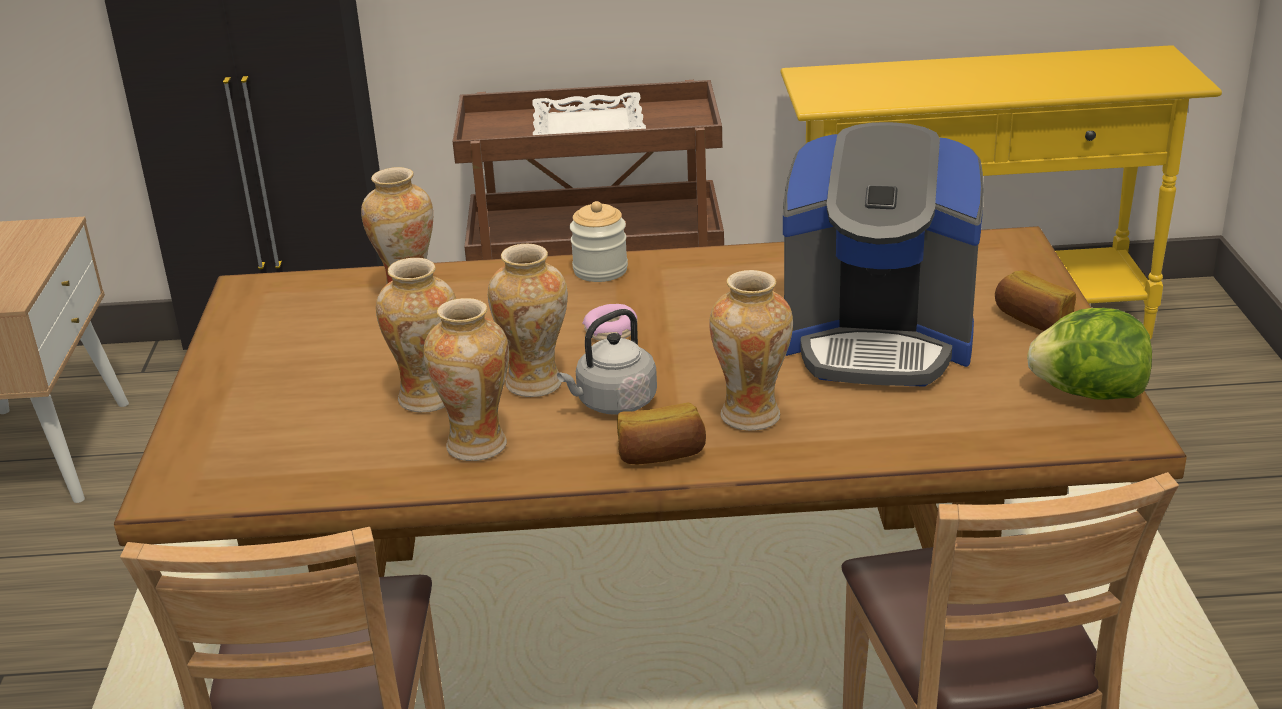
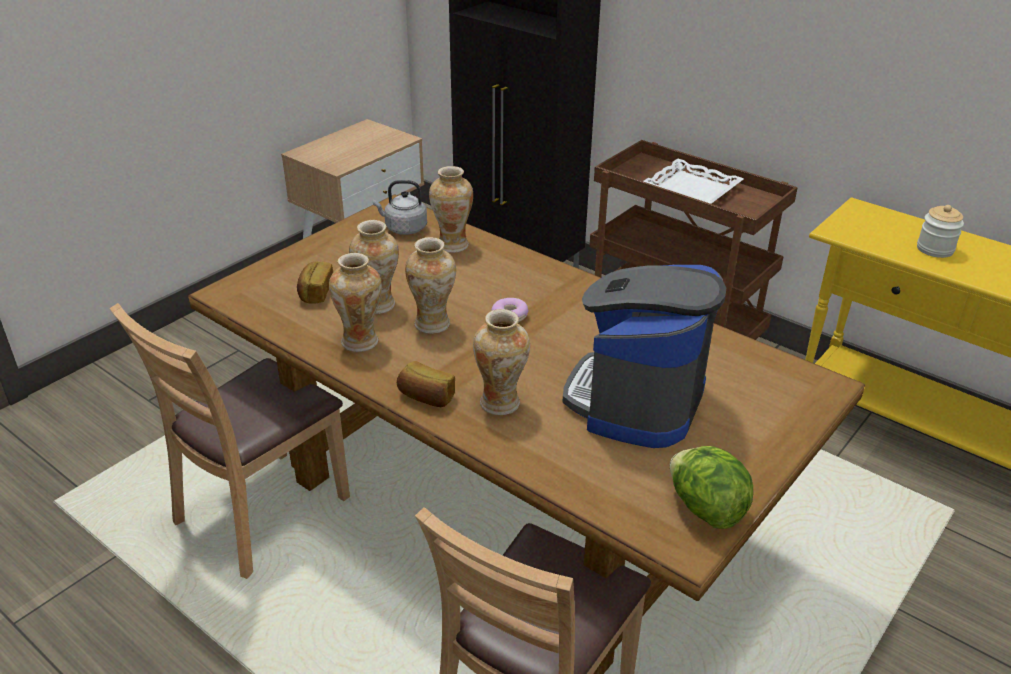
camera: 40 degrees right, 5 degrees up
(600, 270) = (559, 278): jar -> jar (935, 249)
(613, 403) = (449, 356): grey kettle -> grey kettle (403, 228)
(878, 341) = (636, 400): coffee machine -> coffee machine turned 60 degrees clockwise
(1031, 320) = (750, 441): bread -> bread (315, 293)

